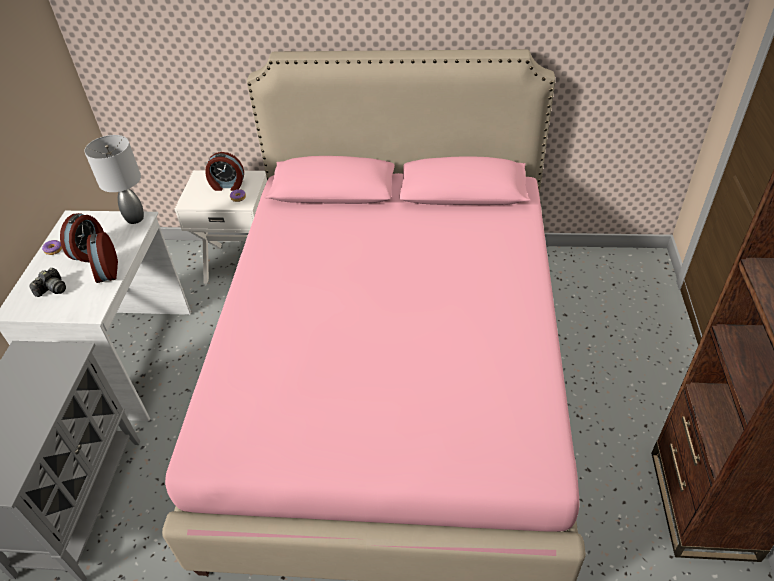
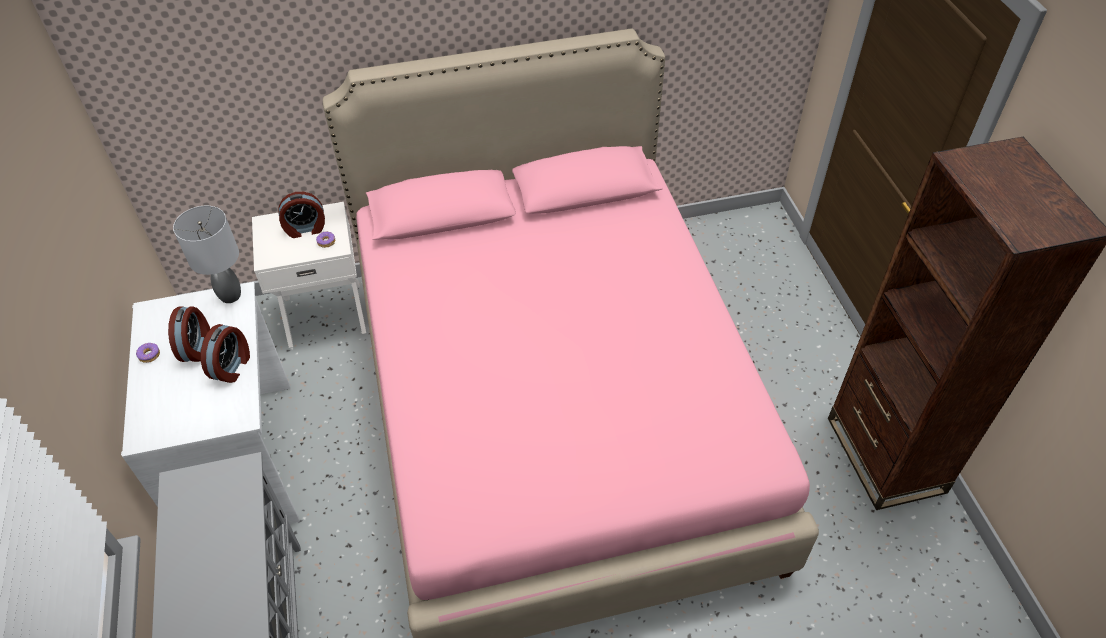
camera: 20 degrees left, 5 degrees up
(52, 289) = (177, 402): camera -> none
(107, 271) = (232, 367): alarm clock -> alarm clock turned 135 degrees counterclockwise

